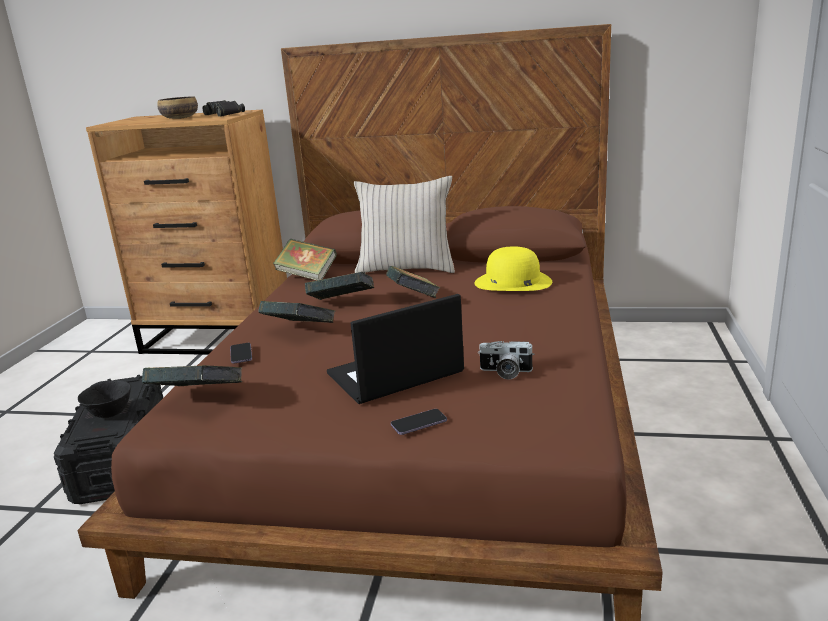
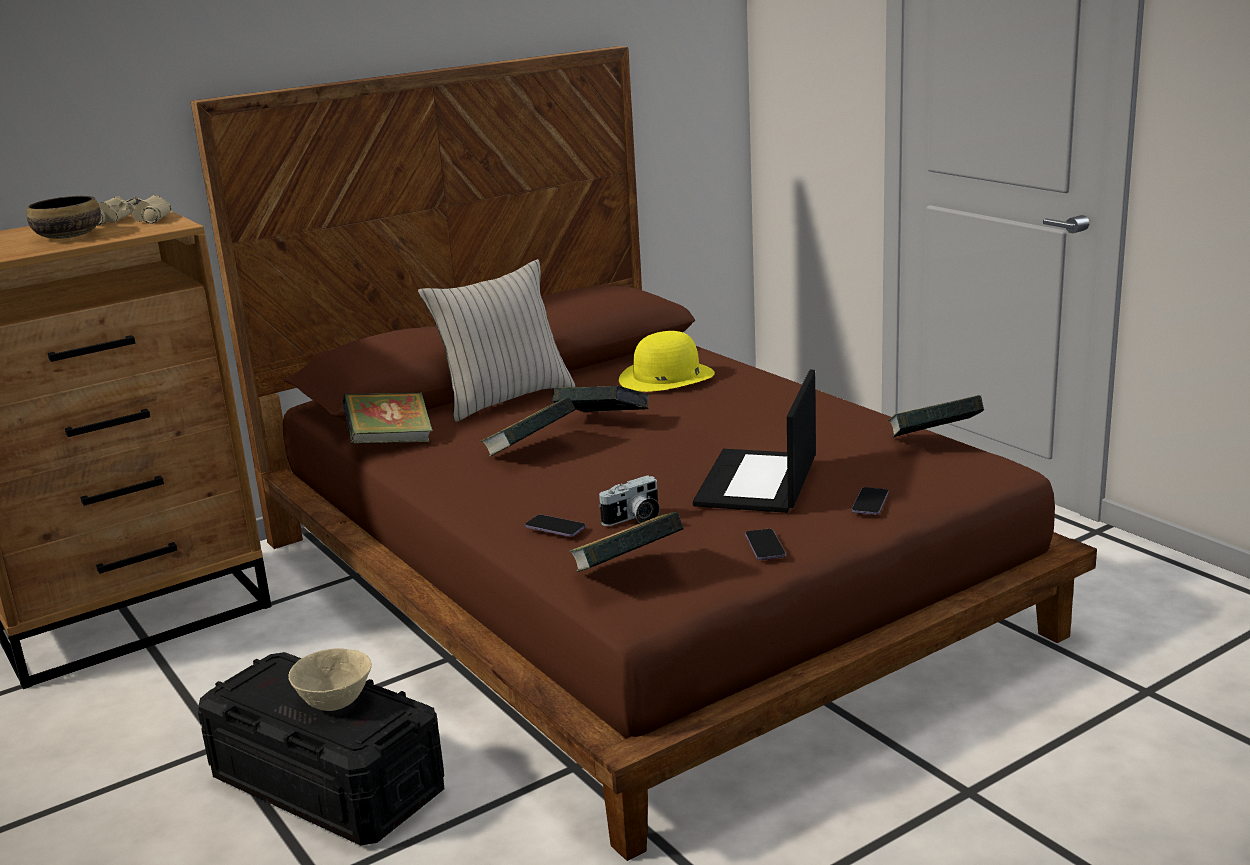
camera: 45 degrees left, 0 degrees up
(110, 414) = (335, 704): black bowl -> beige bowl
(224, 114) = (134, 219): black binoculars -> beige binoculars
(293, 421) = (765, 546): none -> phone
(299, 332) = (557, 489): book -> book (934, 442)
(505, 372) = (845, 446): camera -> camera (634, 519)

